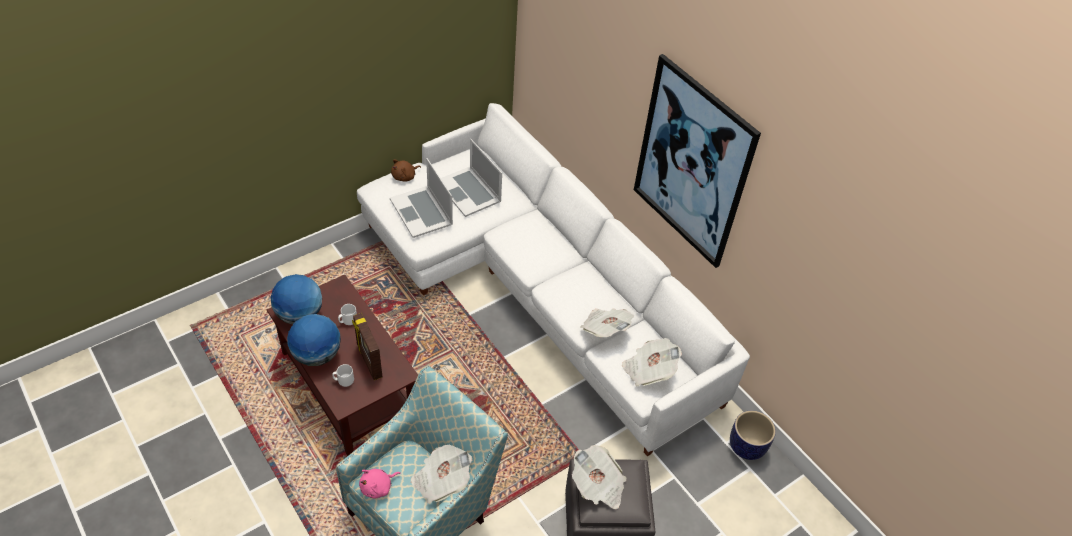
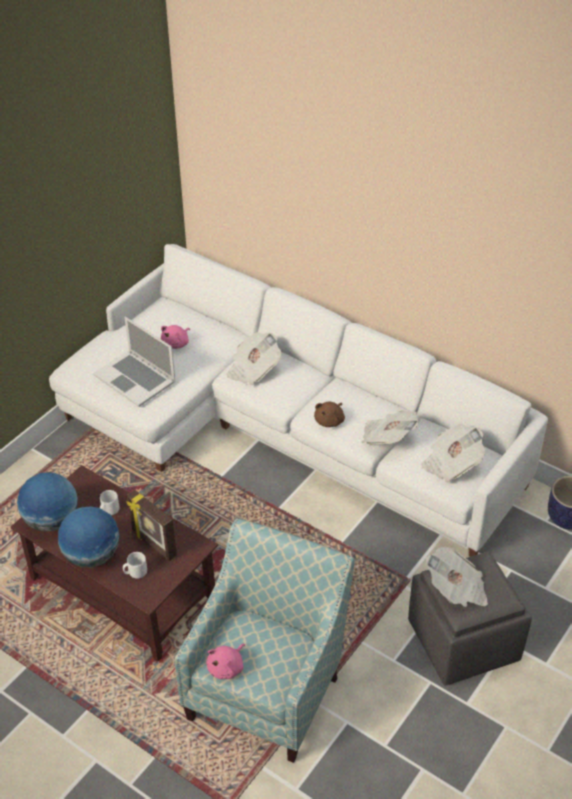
camera: 15 degrees left, 5 degrees down
(405, 176) = (98, 348): brown plush toy -> brown plush toy (330, 421)
(441, 480) = (291, 638): newspaper -> newspaper (253, 369)
(468, 191) = (176, 343): laptop -> pink plush toy
(692, 163) = (436, 231): picture -> none

